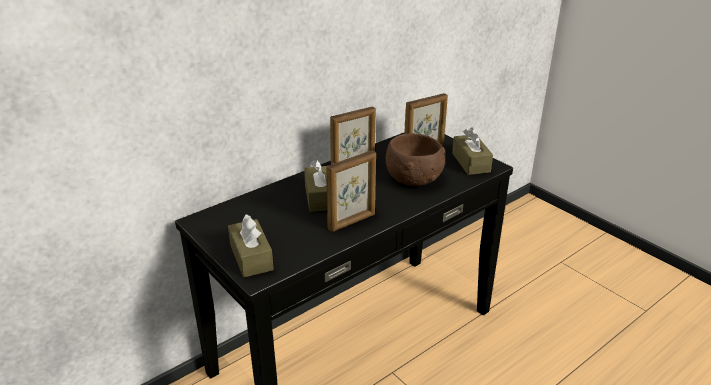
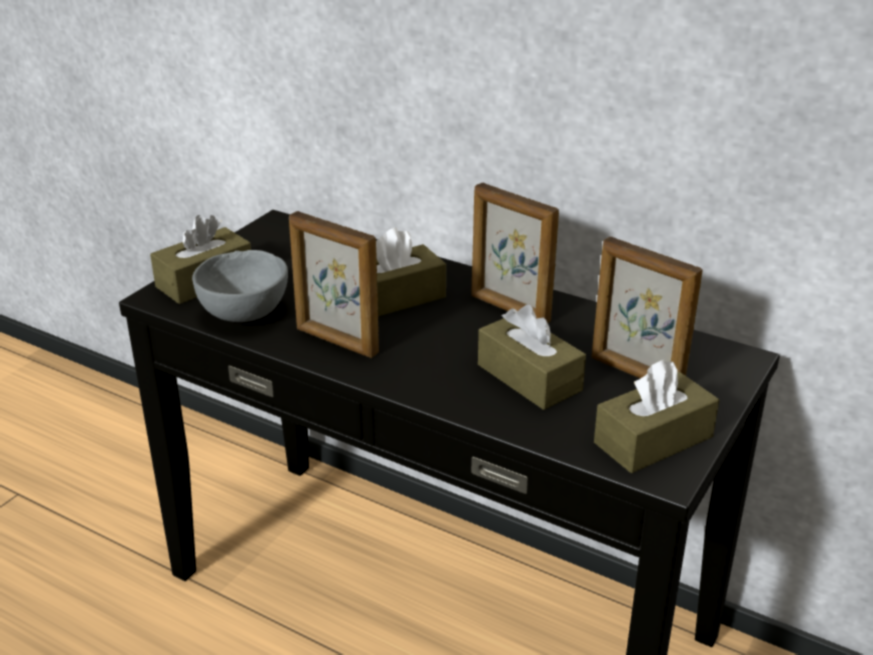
camera: 70 degrees right, 0 degrees up
(302, 247) = (246, 314): none -> grey bowl
(414, 178) = (529, 377): brown bowl -> brown tissue box

